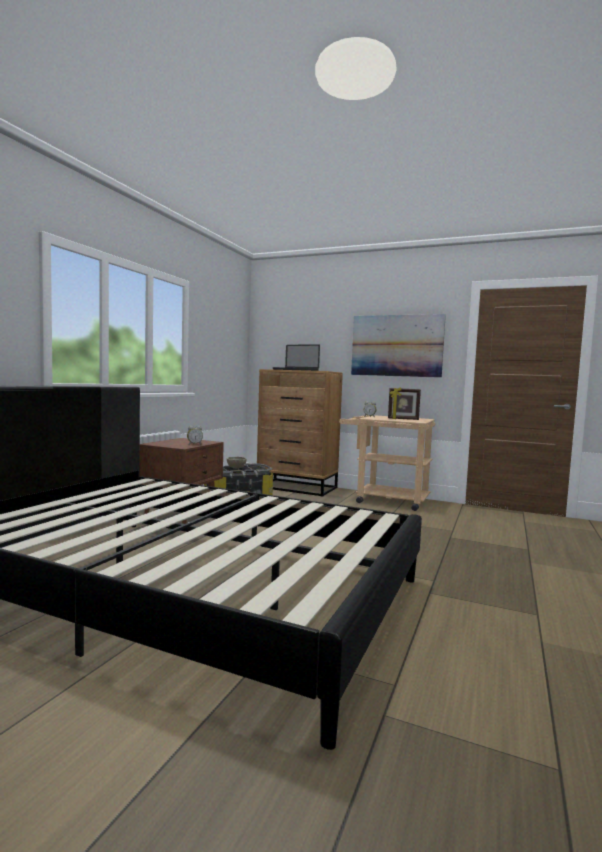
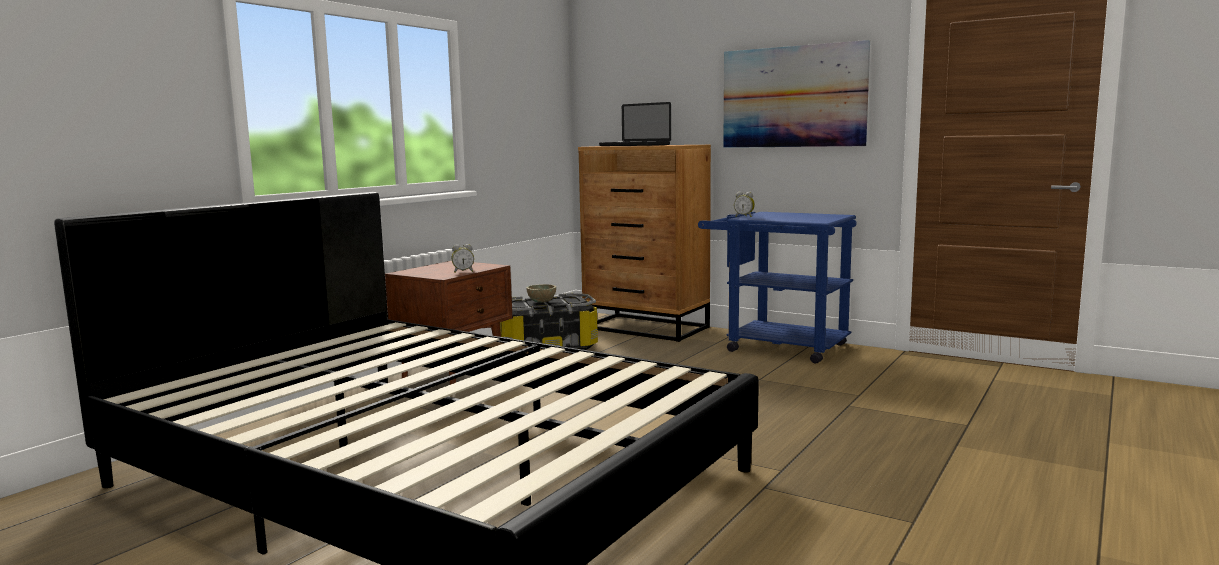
camera: 10 degrees right, 5 degrees up
(385, 500) = (776, 346): beige cart -> blue cart
(403, 419) = (797, 218): picture frame -> none

